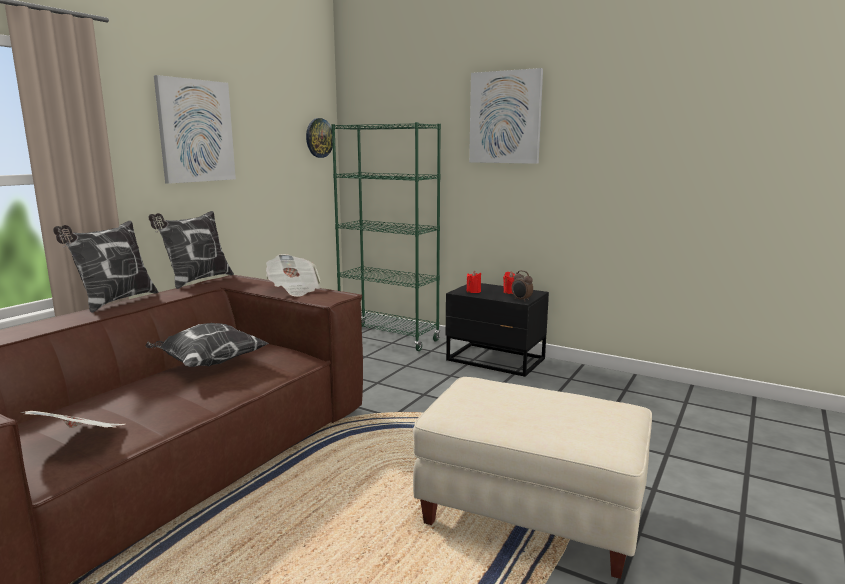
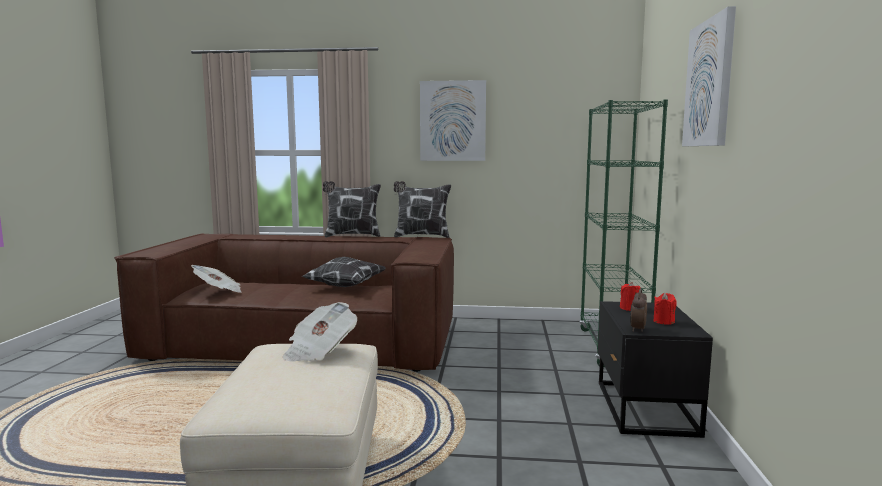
camera: 65 degrees right, 5 degrees down
(294, 290) = (425, 251): newspaper -> newspaper (319, 351)
(319, 138) = (604, 124): wall clock -> none

